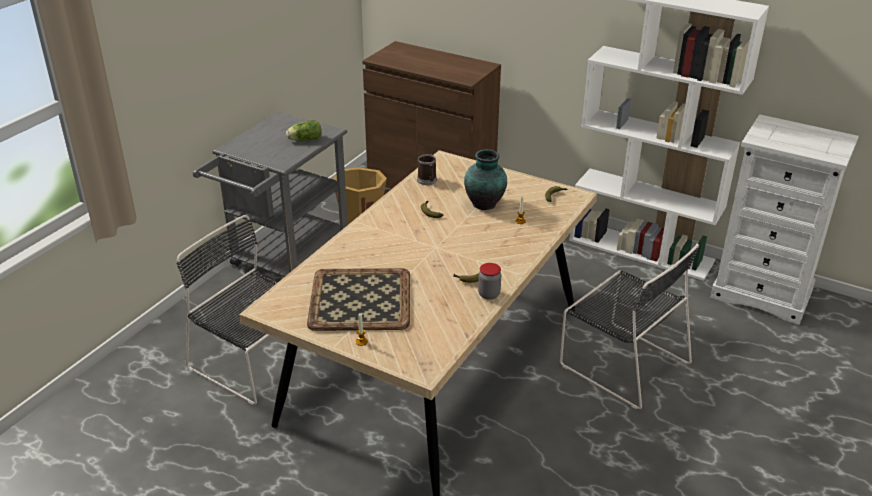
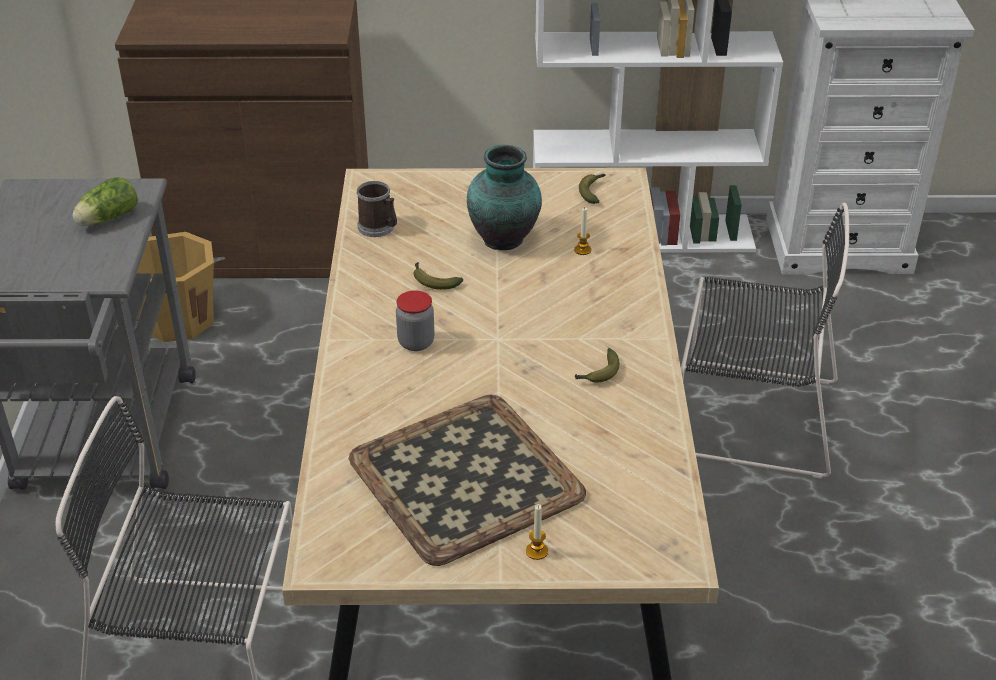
camera: 30 degrees left, 5 degrees up
(489, 294) = (650, 389): jar -> jar (416, 342)

